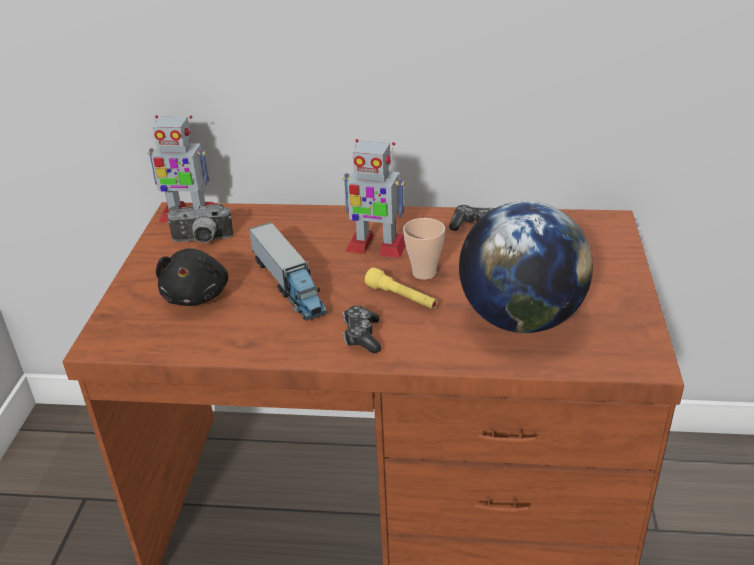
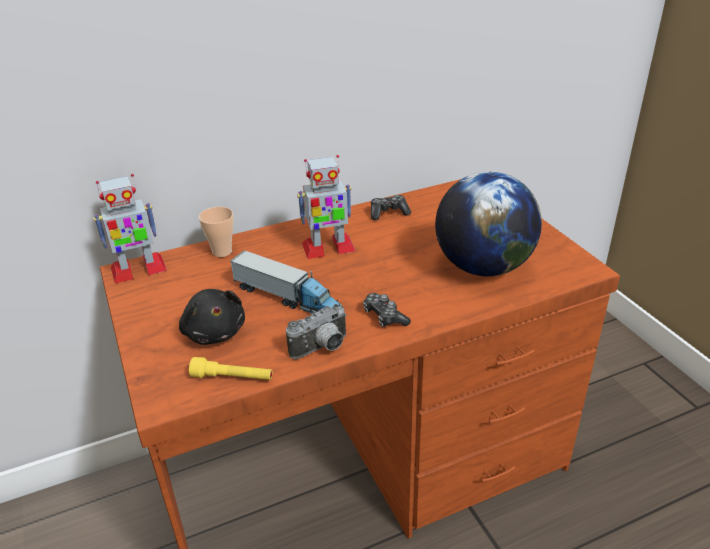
camera: 30 degrees left, 0 degrees up
(202, 241) = (174, 287): camera -> camera (322, 348)
(401, 298) = (386, 279): yellow flashlight -> yellow flashlight (233, 378)
(424, 273) = (384, 256): cup -> cup (222, 252)

